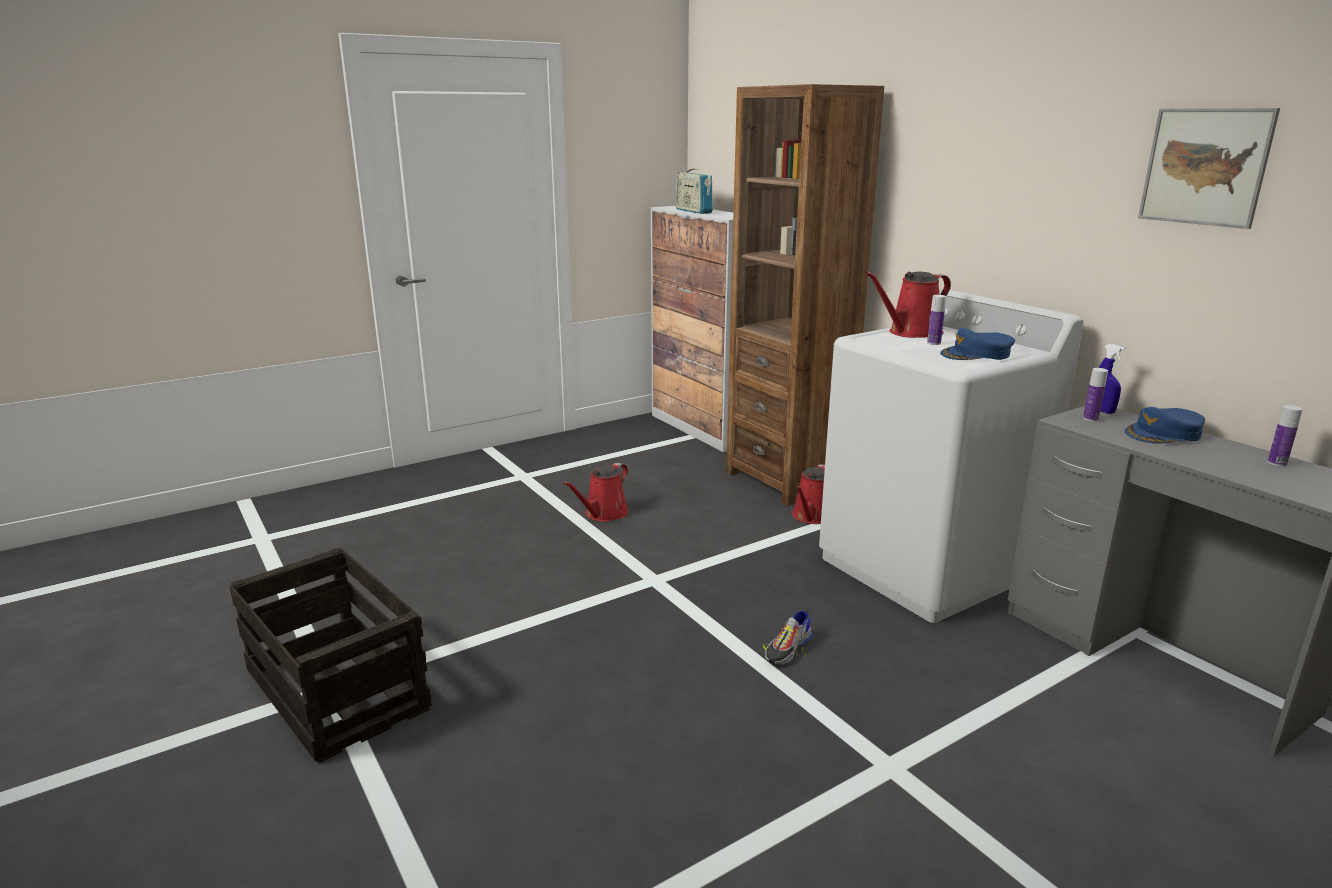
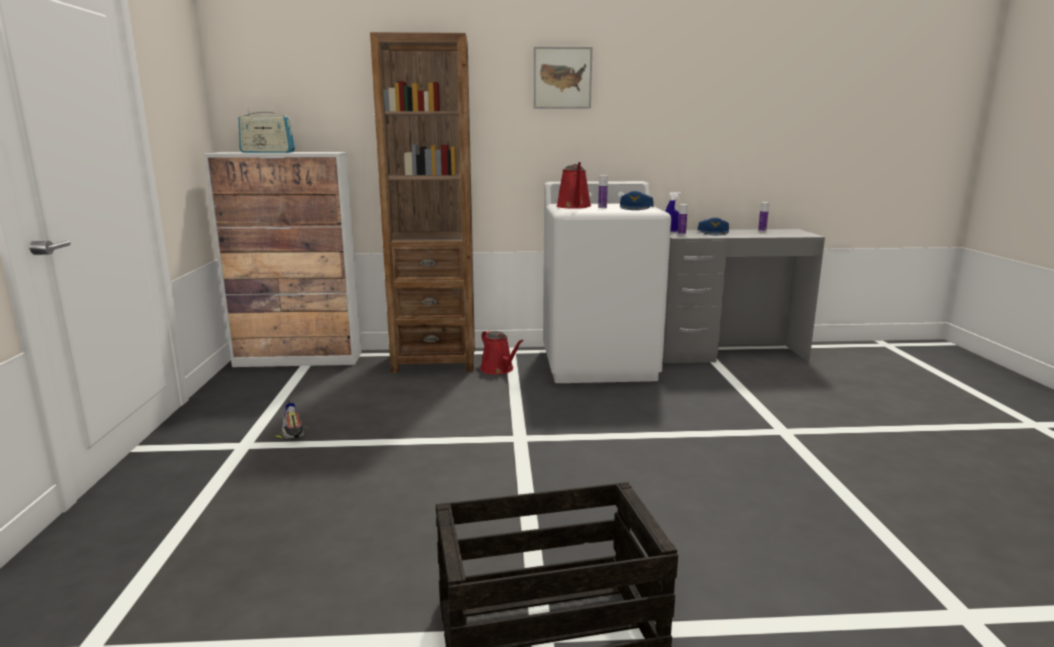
camera: 60 degrees left, 5 degrees down
(603, 514) = (385, 430): red watering can -> none
(788, 648) = (652, 422): shoe -> shoe (293, 430)
(1205, 167) = (693, 92): picture -> picture (562, 78)

